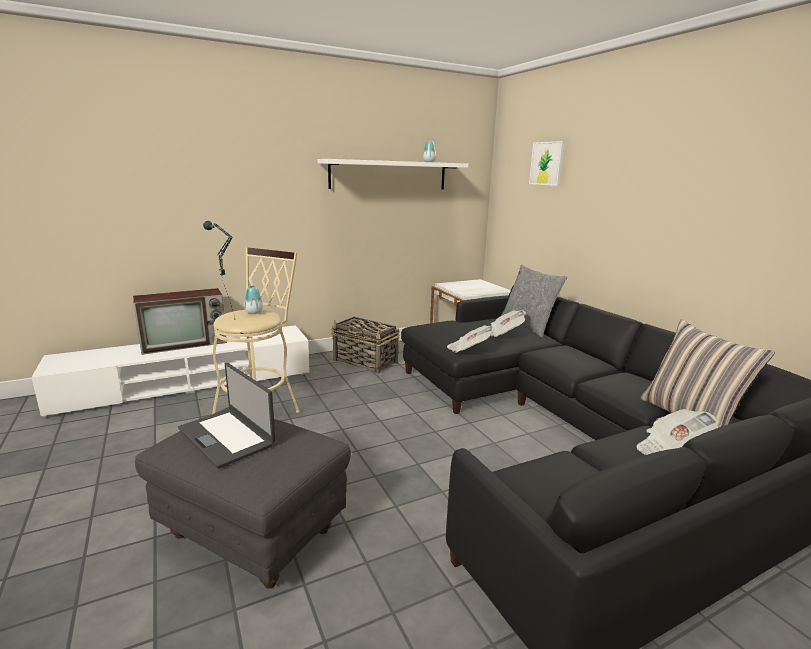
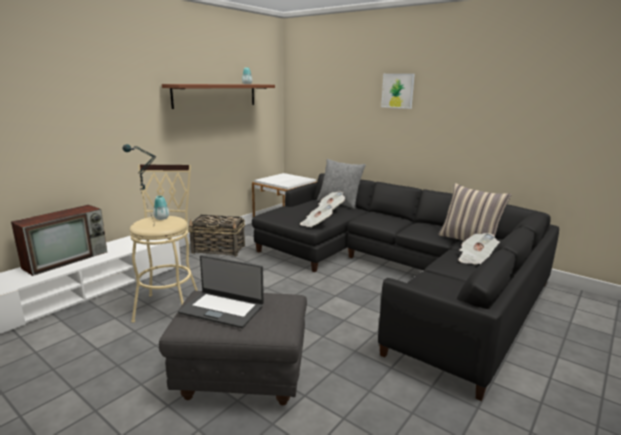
camera: 25 degrees left, 0 degrees up
(389, 175) = (215, 95): white shelf -> brown shelf
(546, 163) = (333, 84): picture -> picture (397, 91)

